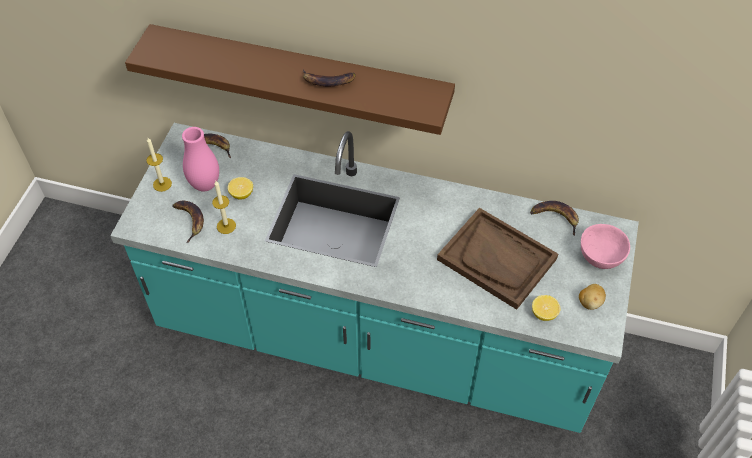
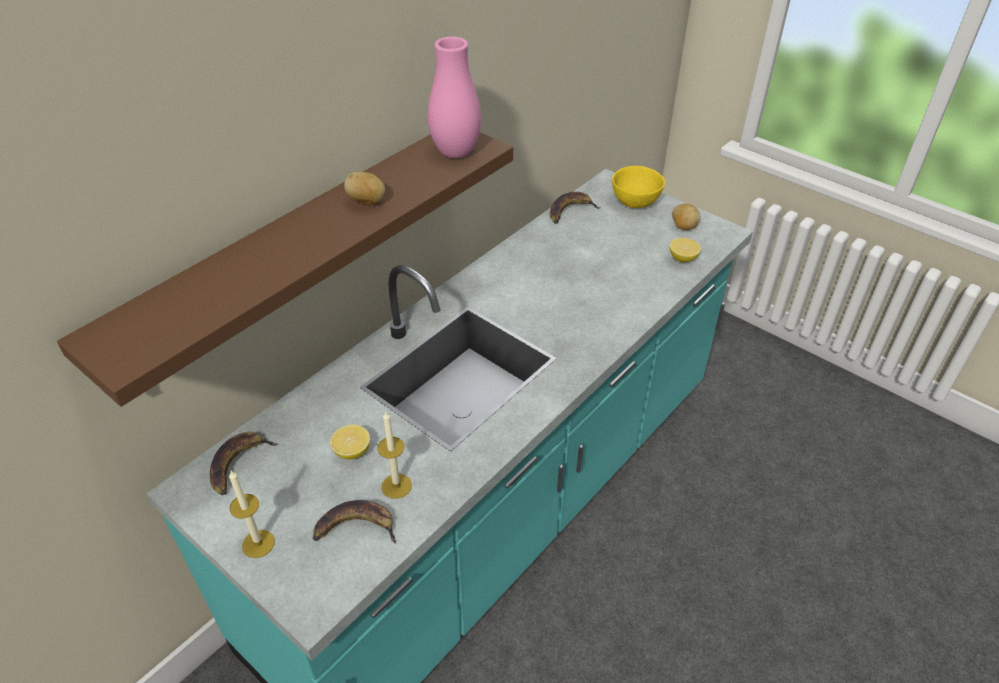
camera: 65 degrees left, 10 degrees down
(205, 185) = (303, 489): pink vase -> pink vase (455, 153)
(327, 81) = (367, 202): banana -> potato
(497, 259) = (599, 265): brown tray -> none
(600, 259) = (636, 203): pink bowl -> yellow bowl

